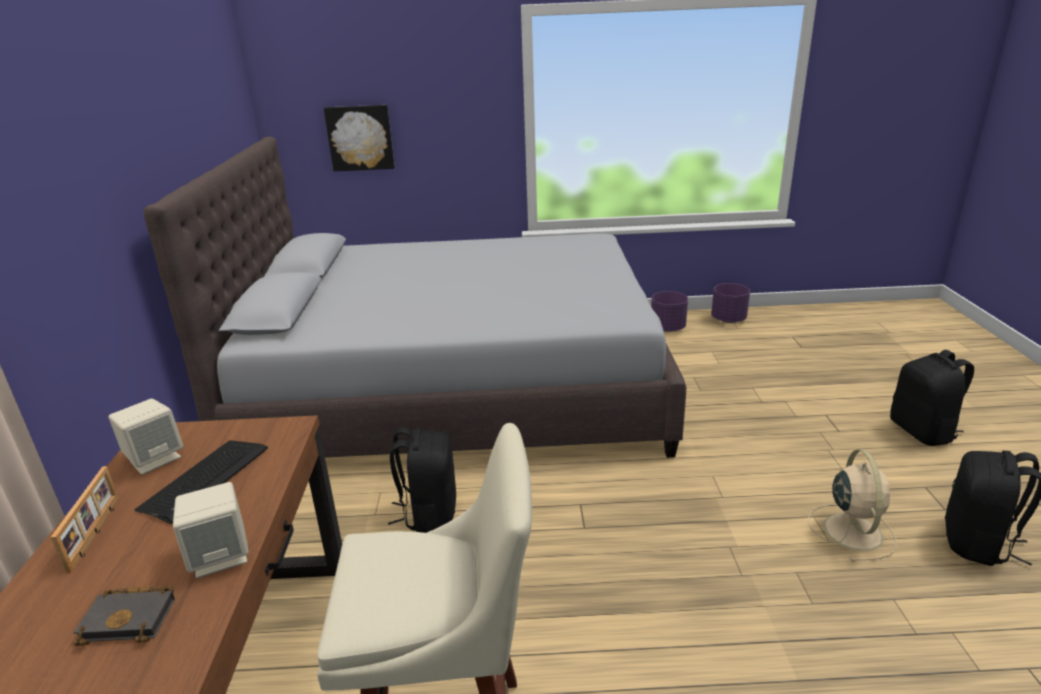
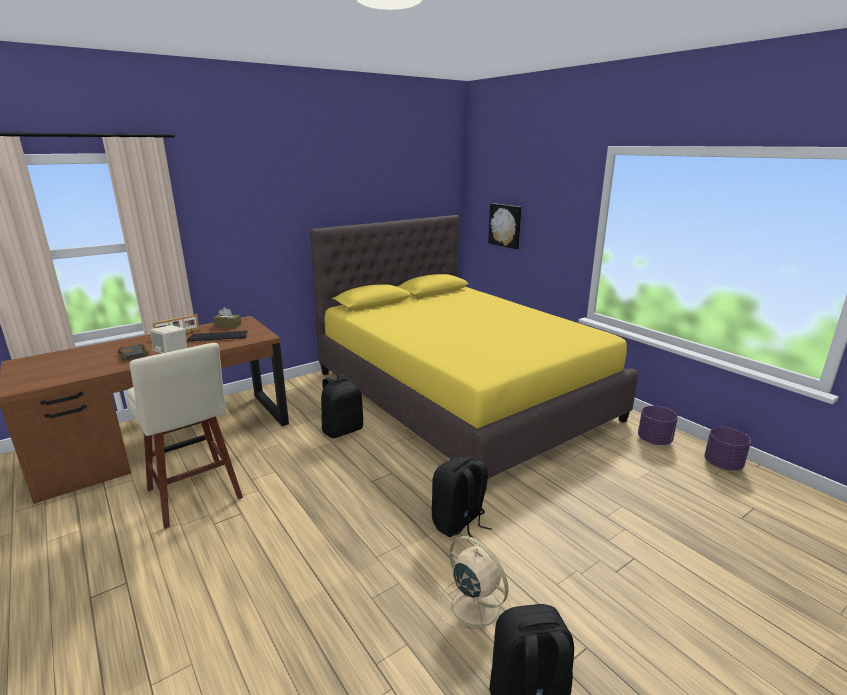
camera: 55 degrees right, 5 degrees down
(155, 459) = (228, 325): beige speaker -> brown tissue box
(456, 388) = (460, 394): grey bed -> yellow bed
(851, 530) = (473, 605): beige fan -> beige fan turned 105 degrees counterclockwise
(923, 432) = (690, 634): black backpack -> black backpack (459, 524)

